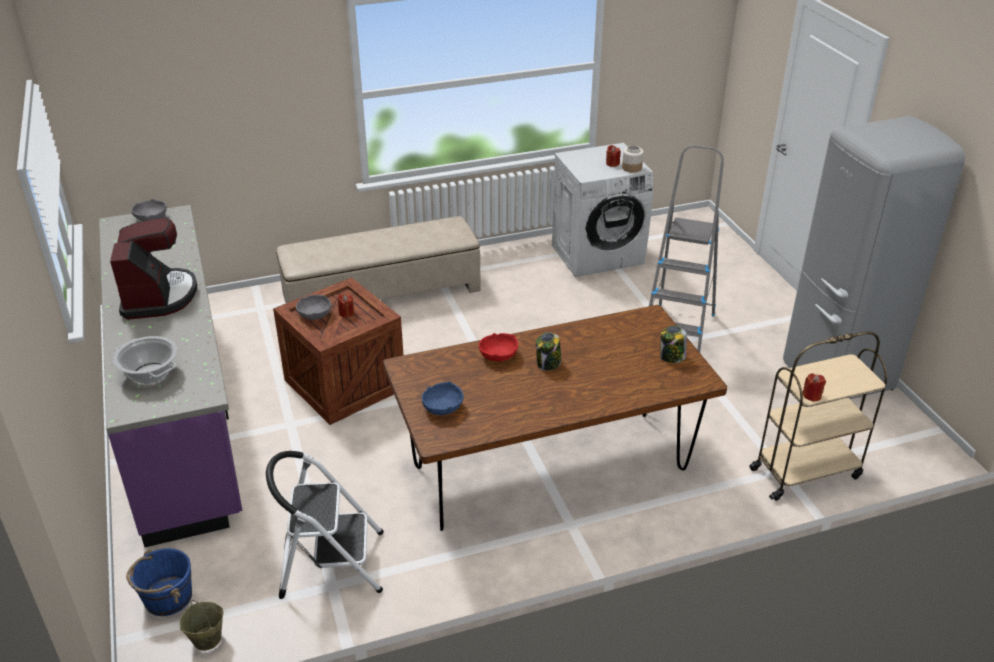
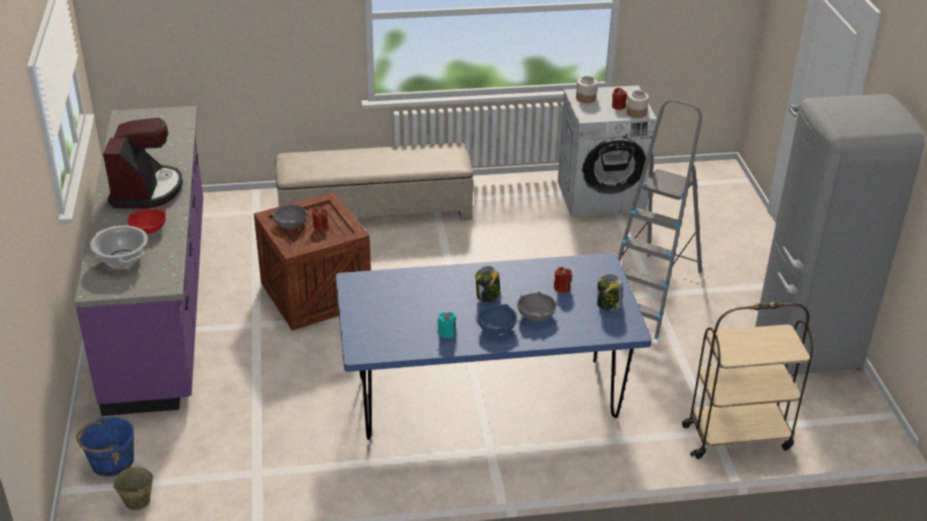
camera: 10 degrees right, 0 degrees up
(151, 218) = (157, 115): grey bowl -> grey bowl (536, 315)
(328, 564) = (258, 454): step ladder -> none
(442, 408) = (376, 323): blue bowl -> blue bowl (496, 328)
(498, 355) = (443, 282): red bowl -> red bowl (148, 229)
(519, 408) = (446, 333): none -> turquoise candle
(548, 470) = (485, 399): brown dining table -> blue dining table
(578, 159) = (586, 98): none -> jar
(812, 396) = (731, 358): red candle -> red candle (562, 288)

